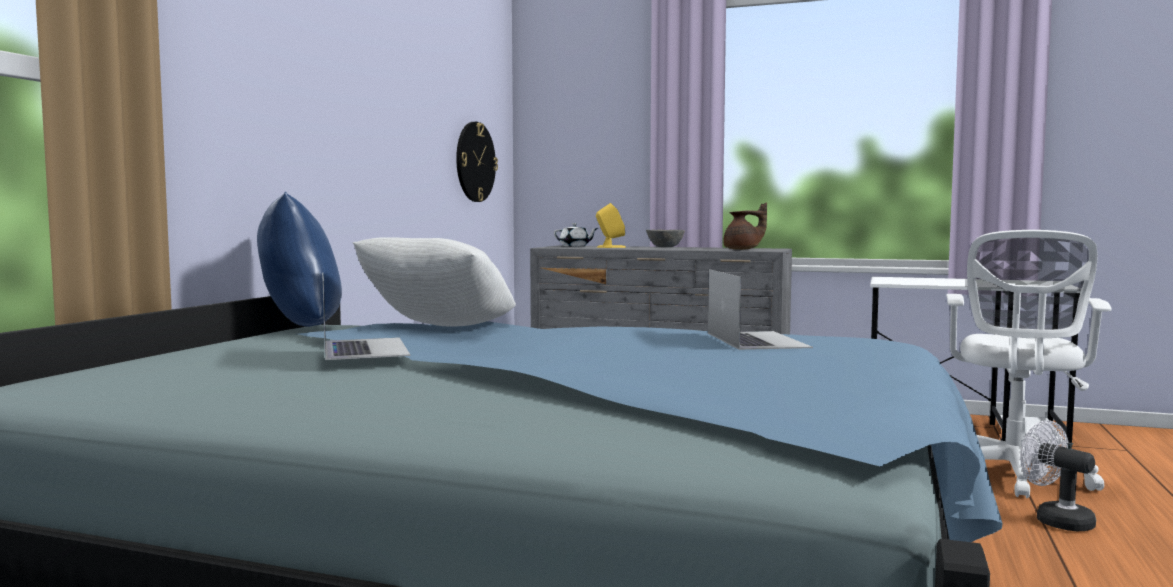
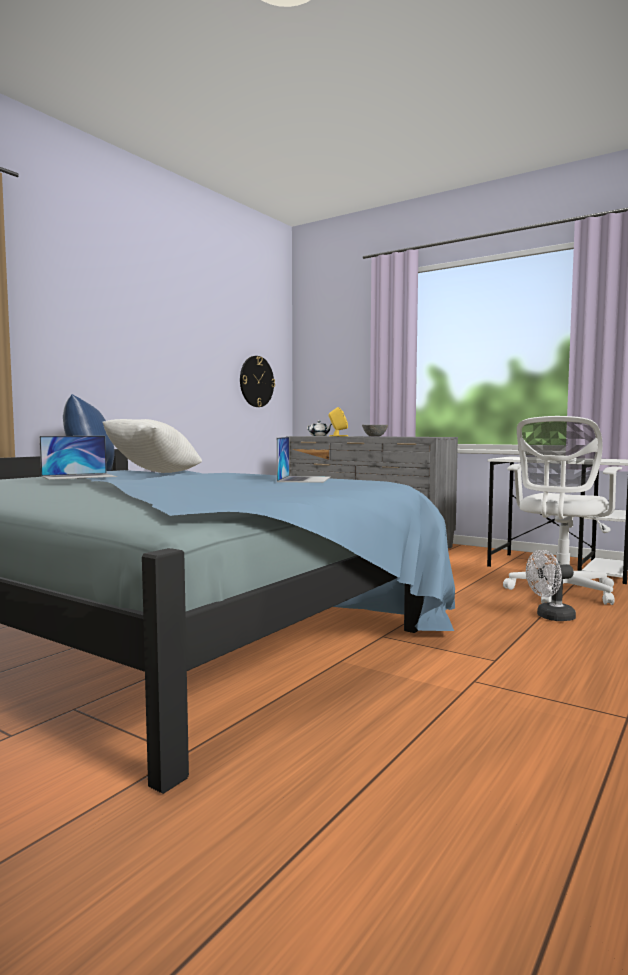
camera: 15 degrees right, 0 degrees up
(364, 348) = (79, 476): laptop -> laptop turned 60 degrees clockwise
(743, 249) = (417, 436): brown teapot -> none
(1056, 520) = (550, 617): white fan -> white fan turned 90 degrees counterclockwise

